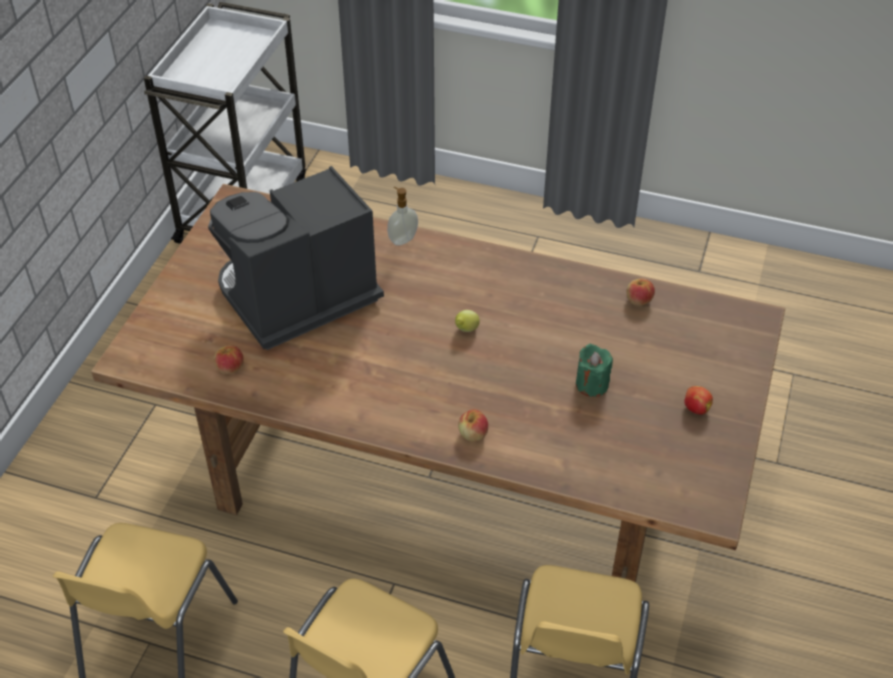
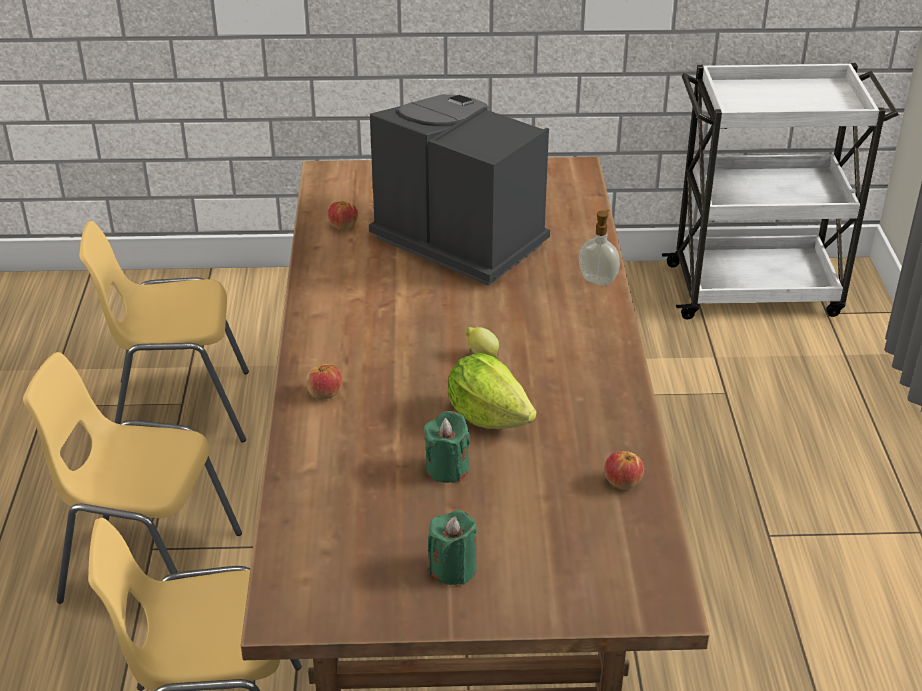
camera: 70 degrees right, 10 degrees down
(541, 346) = (488, 416): none -> lettuce
(695, 408) = (453, 568): apple -> green candle

